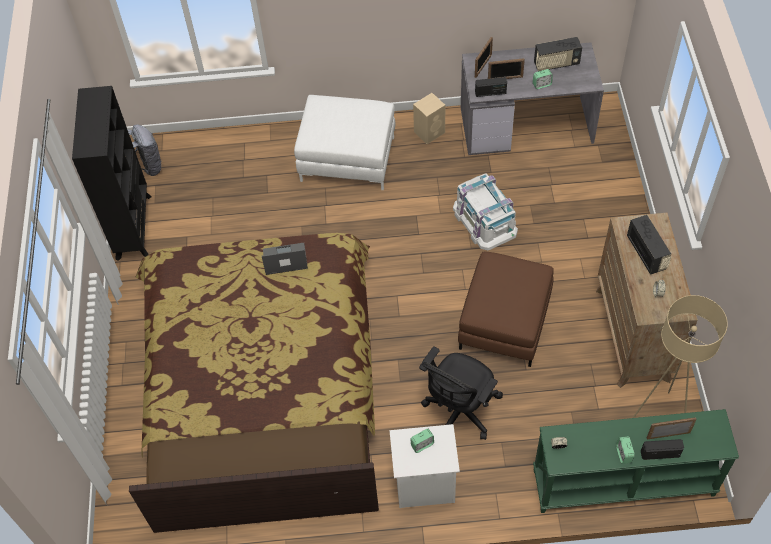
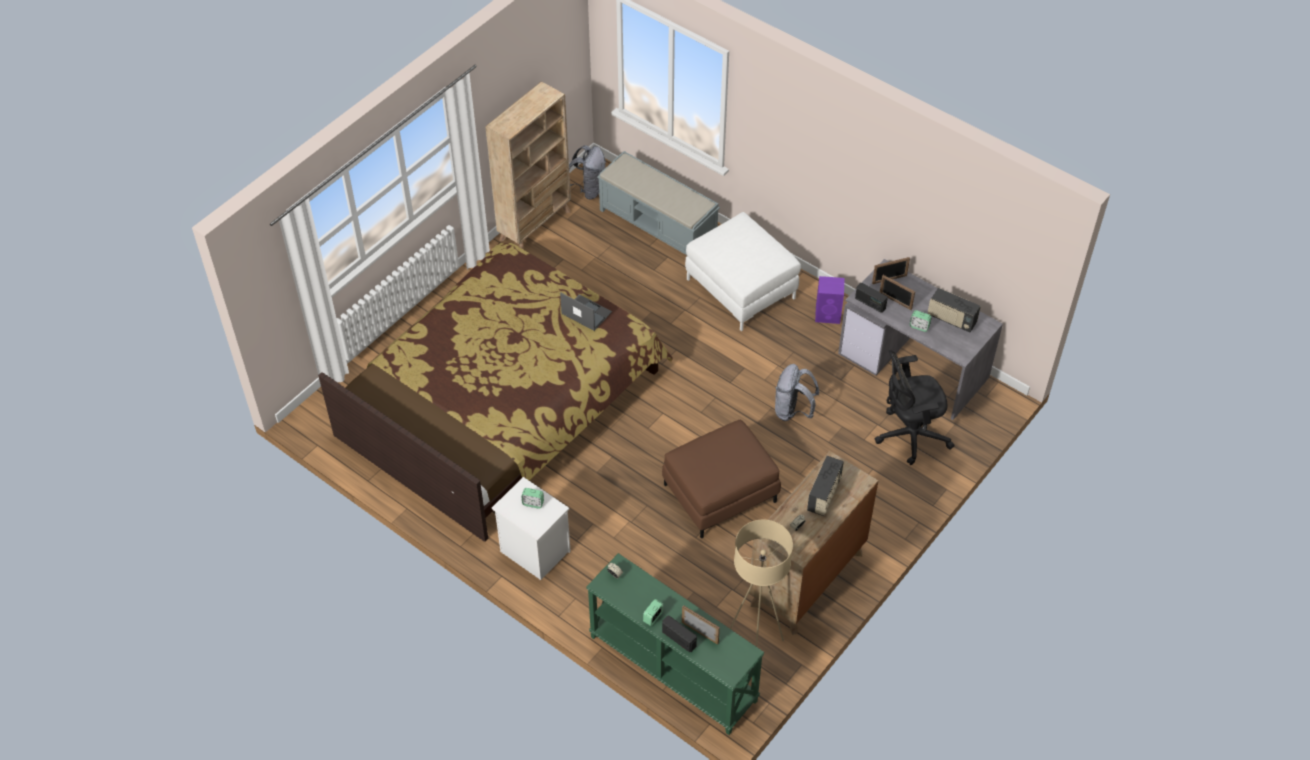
camera: 40 degrees right, 5 degrees down
(134, 226) = (535, 225): black bookcase -> beige bookcase
(233, 156) = (658, 225): none -> grey bench
(430, 132) = (828, 314): beige speaker -> purple speaker
(459, 413) = (612, 526): black office chair -> black office chair (909, 436)
(485, 220) = (793, 411): white storage box -> grey backpack

